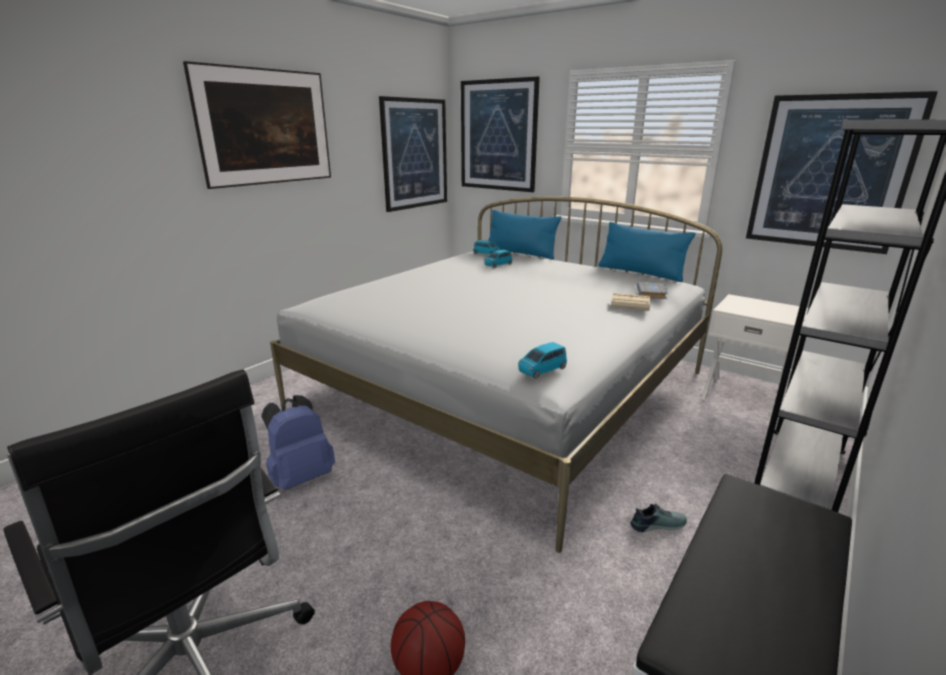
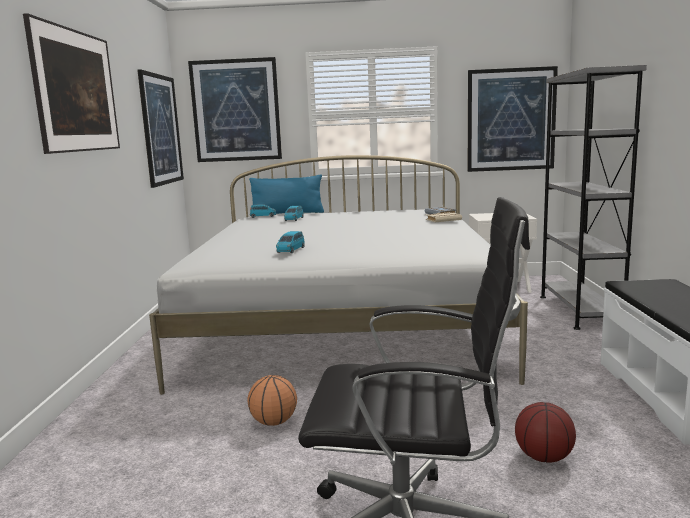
camera: 35 degrees left, 10 degrees down
(301, 476) = (274, 422): blue backpack -> basketball
(542, 369) = (472, 249): blue toy car -> blue toy car (290, 250)
(640, 273) = (404, 209): blue pillow -> none
(656, 524) = (550, 353): shoe -> none

